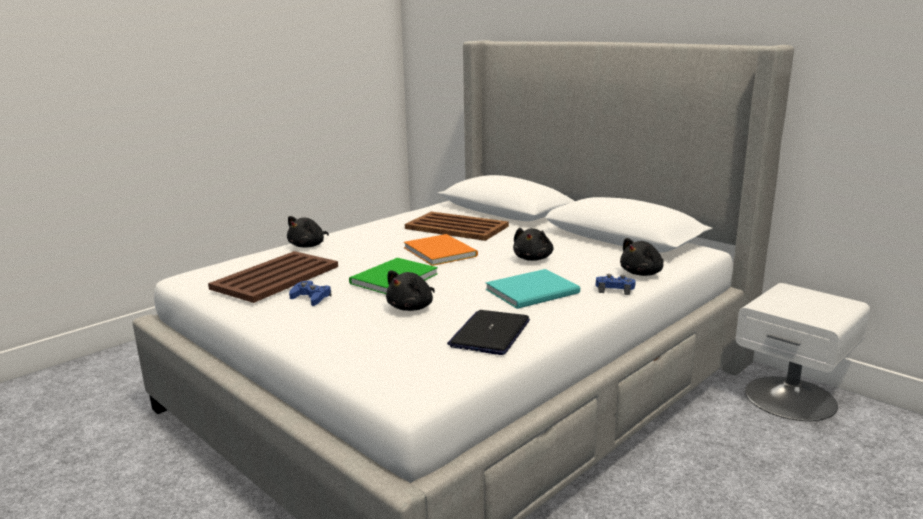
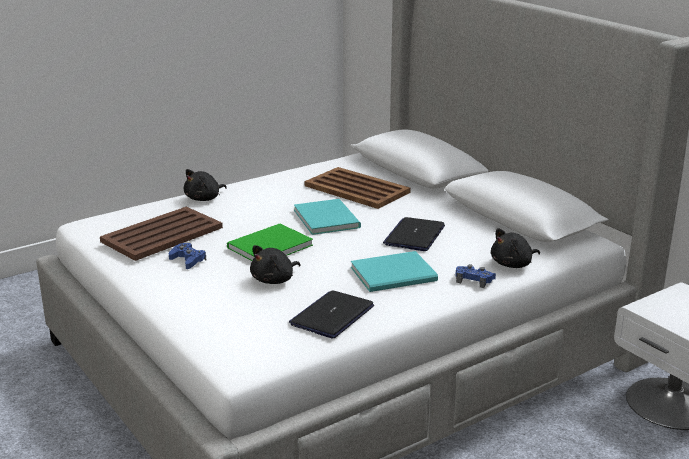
camera: 10 degrees right, 5 degrees up
(440, 251) = (327, 218): orange book -> turquoise book
(533, 258) = (414, 235): black plush toy -> laptop

